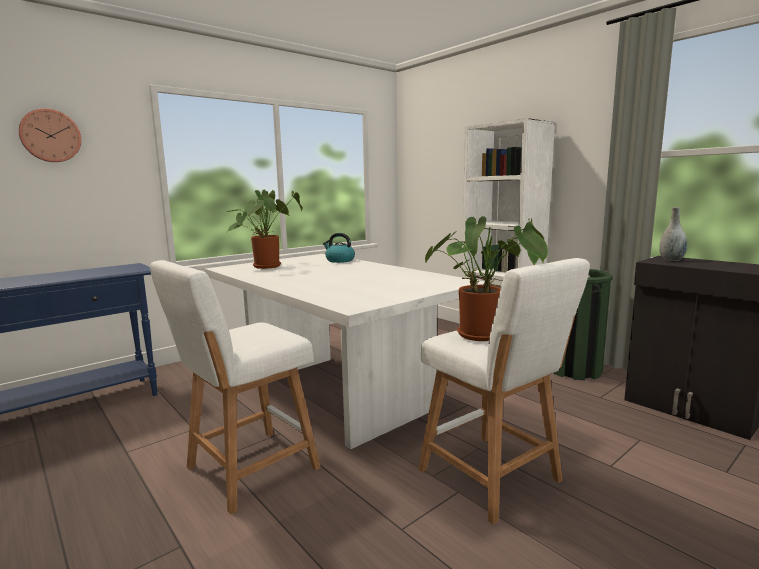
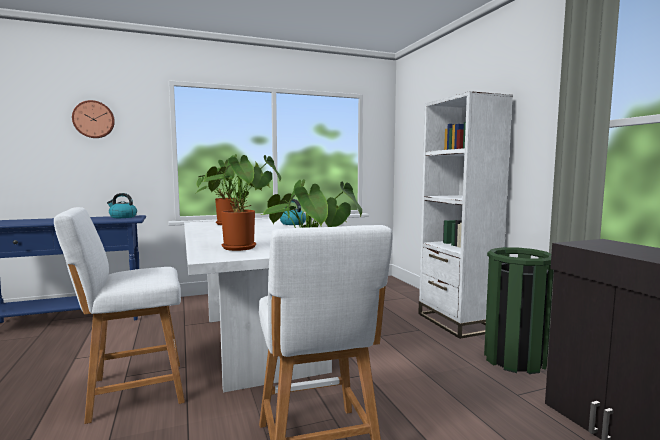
camera: 20 degrees right, 5 degrees down
(118, 268) = (122, 217): none -> kettle
(360, 292) = (243, 248): none -> potted plant
(671, 260) = (602, 244): grey vase -> none

